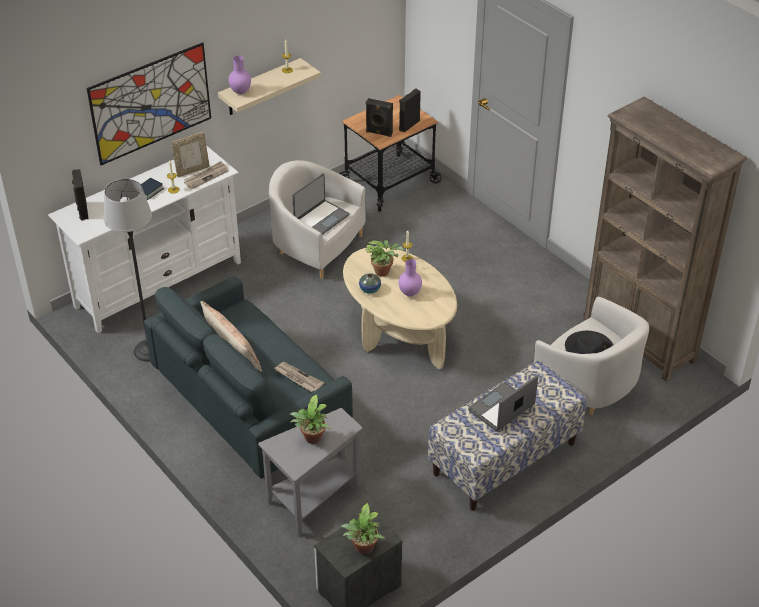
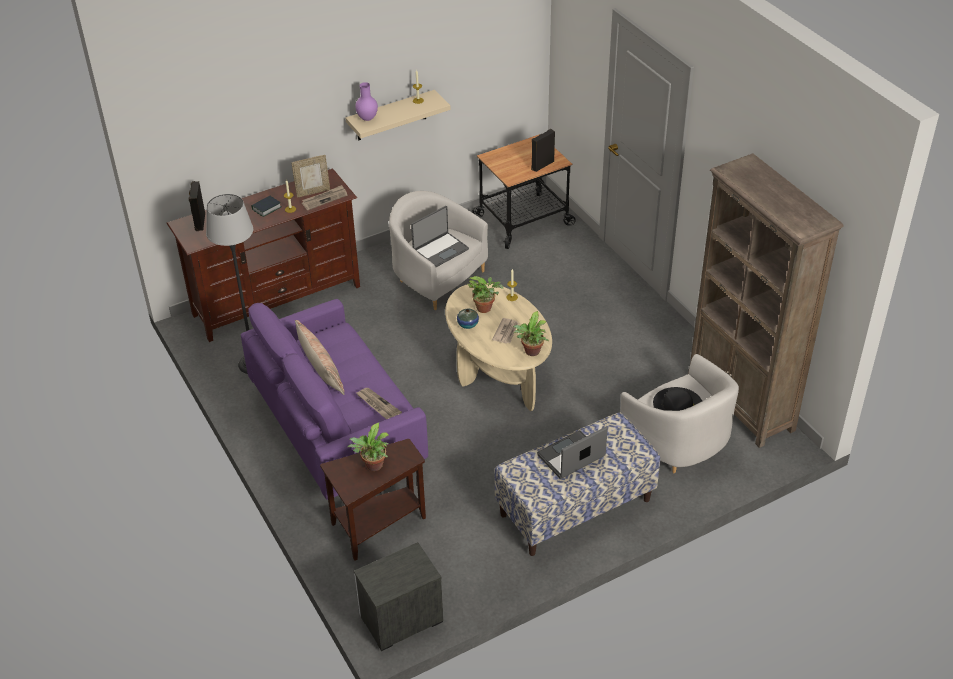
camera: 10 degrees right, 0 degrees up
(151, 103) = (275, 123): picture -> none
(158, 283) = (277, 300): white tv stand -> brown tv stand
(250, 407) = (337, 429): grey sofa -> purple sofa
(313, 500) = (376, 527): grey side table -> brown side table
(363, 549) = (401, 581): potted plant -> potted plant (531, 352)
(379, 133) = (510, 170): black speaker -> none
(409, 293) = (506, 332): purple vase -> newspaper

